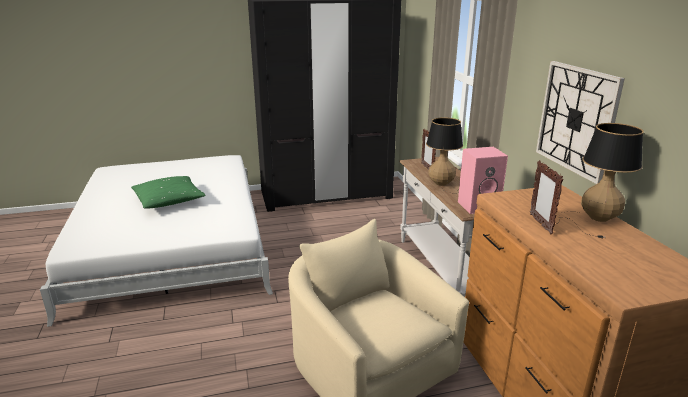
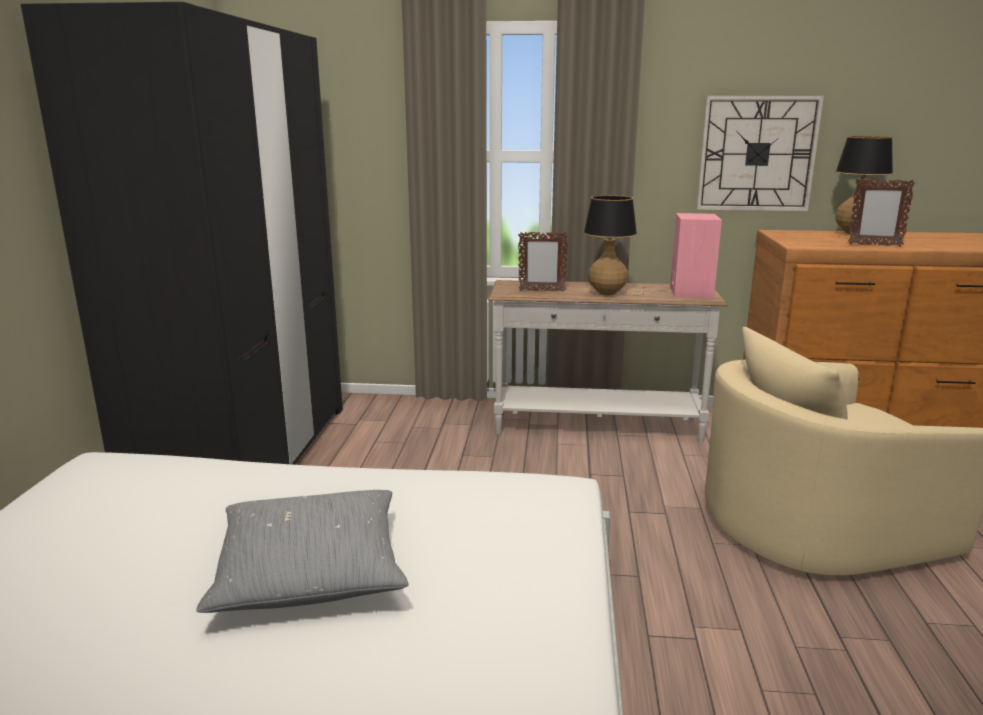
camera: 70 degrees left, 5 degrees down
(169, 200) = (310, 570): green pillow -> grey pillow

